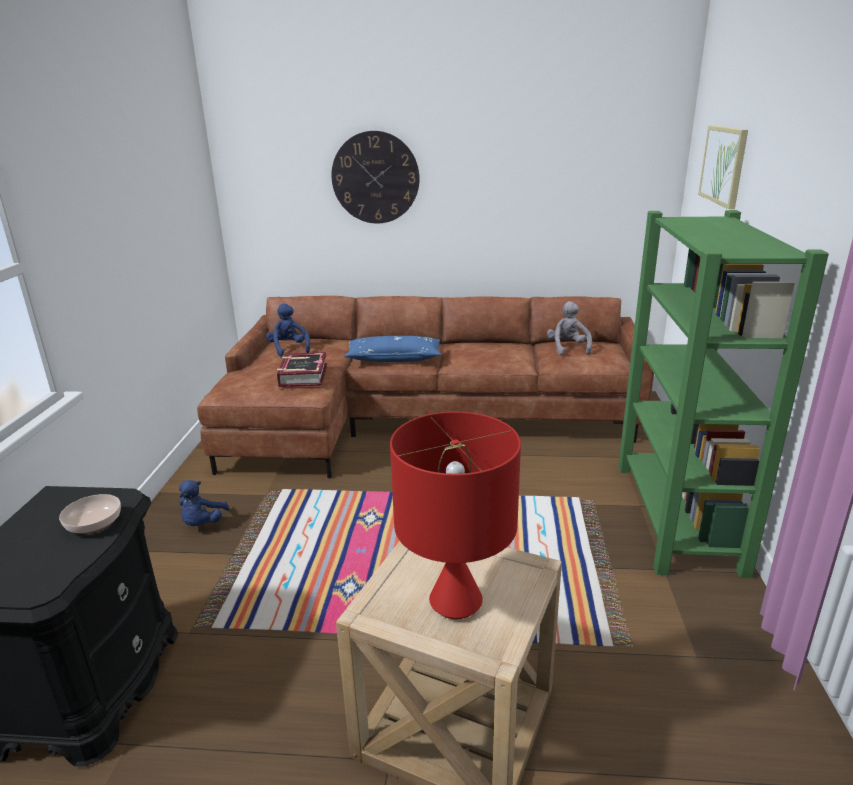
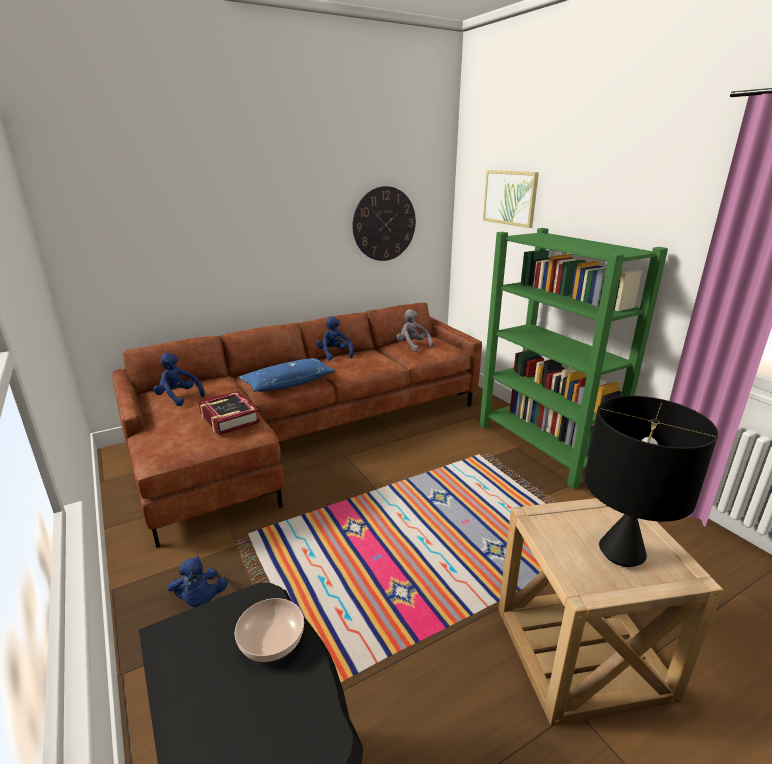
camera: 35 degrees left, 0 degrees up
(375, 178) = (222, 220): wall clock -> wall clock (384, 224)
(456, 604) = (621, 554): red table lamp -> black table lamp
(472, 340) = (334, 354): none -> blue plush toy

